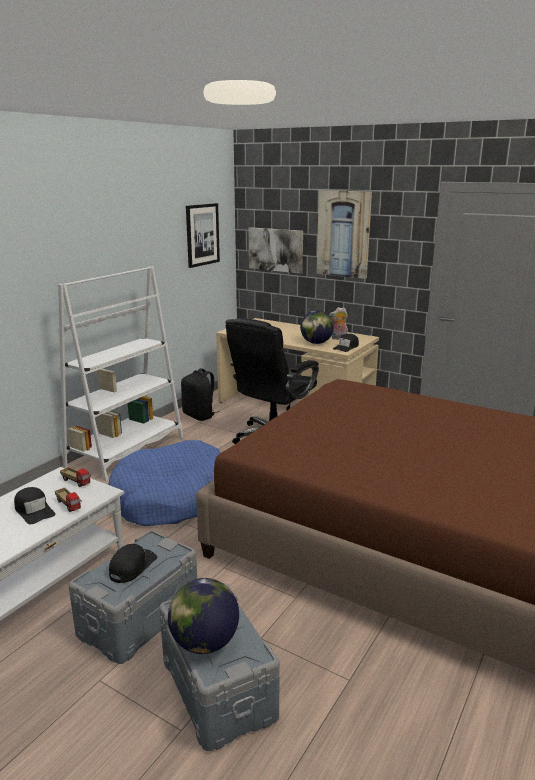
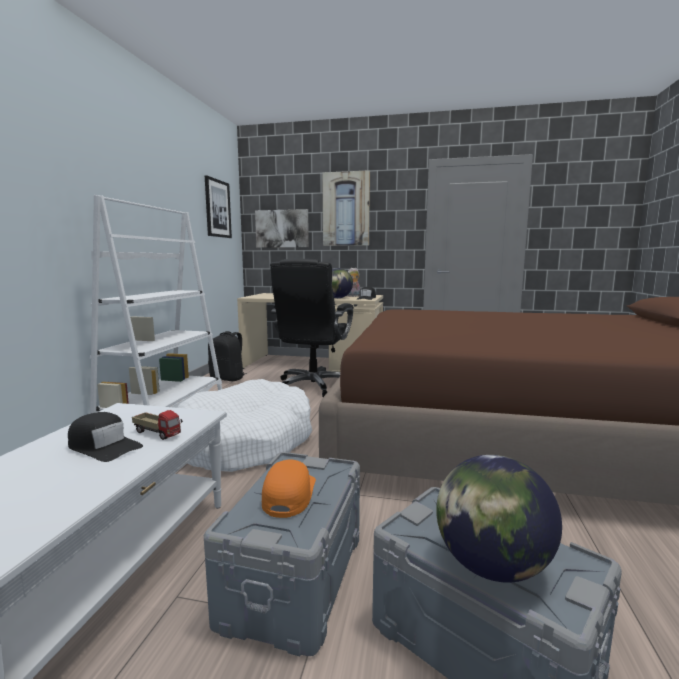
camera: 20 degrees left, 10 degrees down
(76, 481) = (152, 412): toy truck -> none
(132, 566) = (289, 494): black cap -> orange cap
(172, 498) = (245, 442): blue dog bed -> white dog bed

